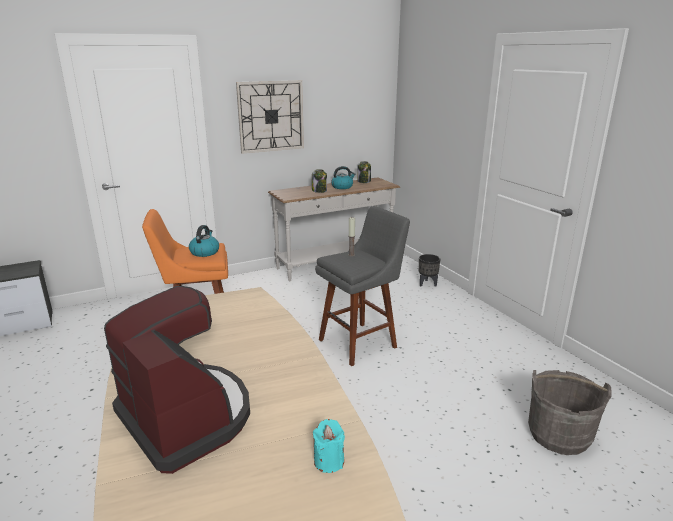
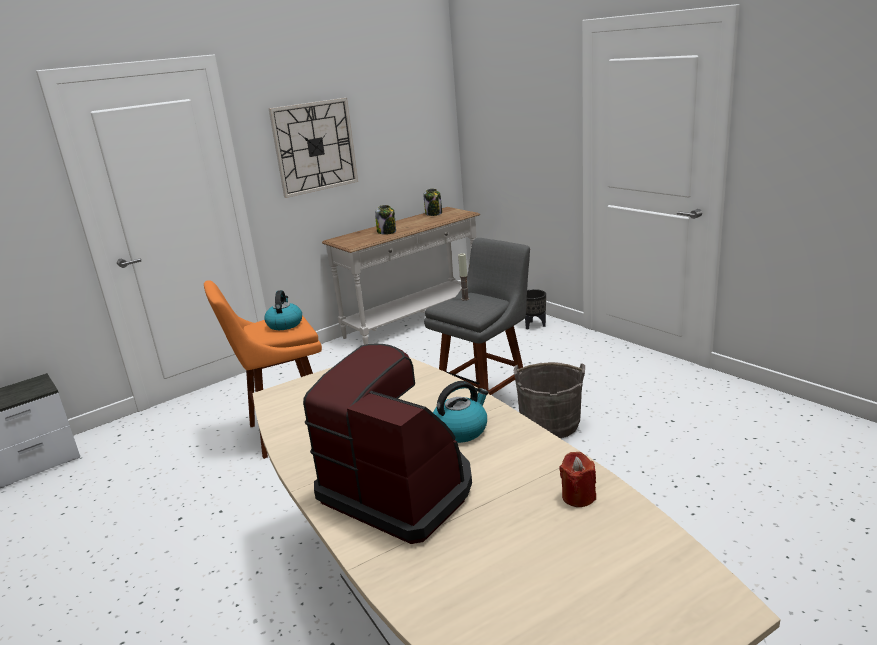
camera: 10 degrees left, 0 degrees up
(329, 461) = (578, 497): turquoise candle -> red candle
(342, 187) = (412, 223): kettle -> kettle (461, 430)
(558, 435) = (740, 455): grey bucket -> grey bucket (550, 425)

